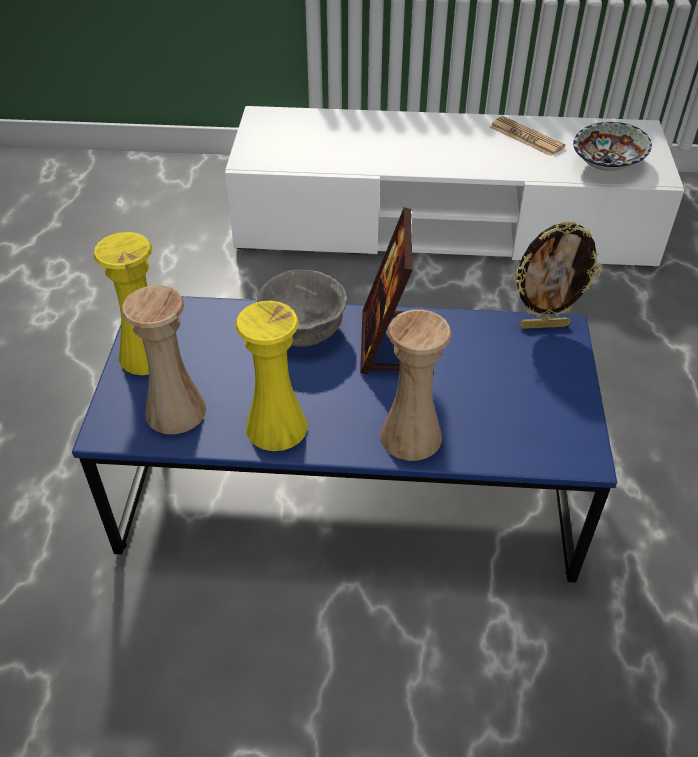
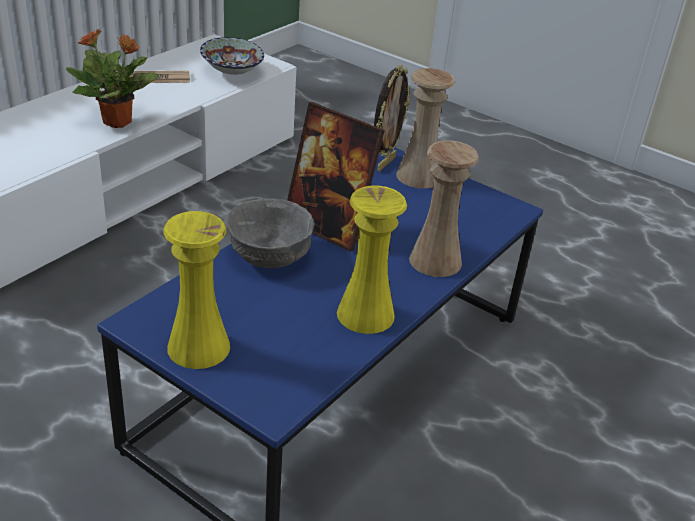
camera: 60 degrees left, 10 degrees down
(175, 411) = (291, 359): beige vase -> beige vase (419, 176)
(434, 161) = (118, 122): none -> potted plant

